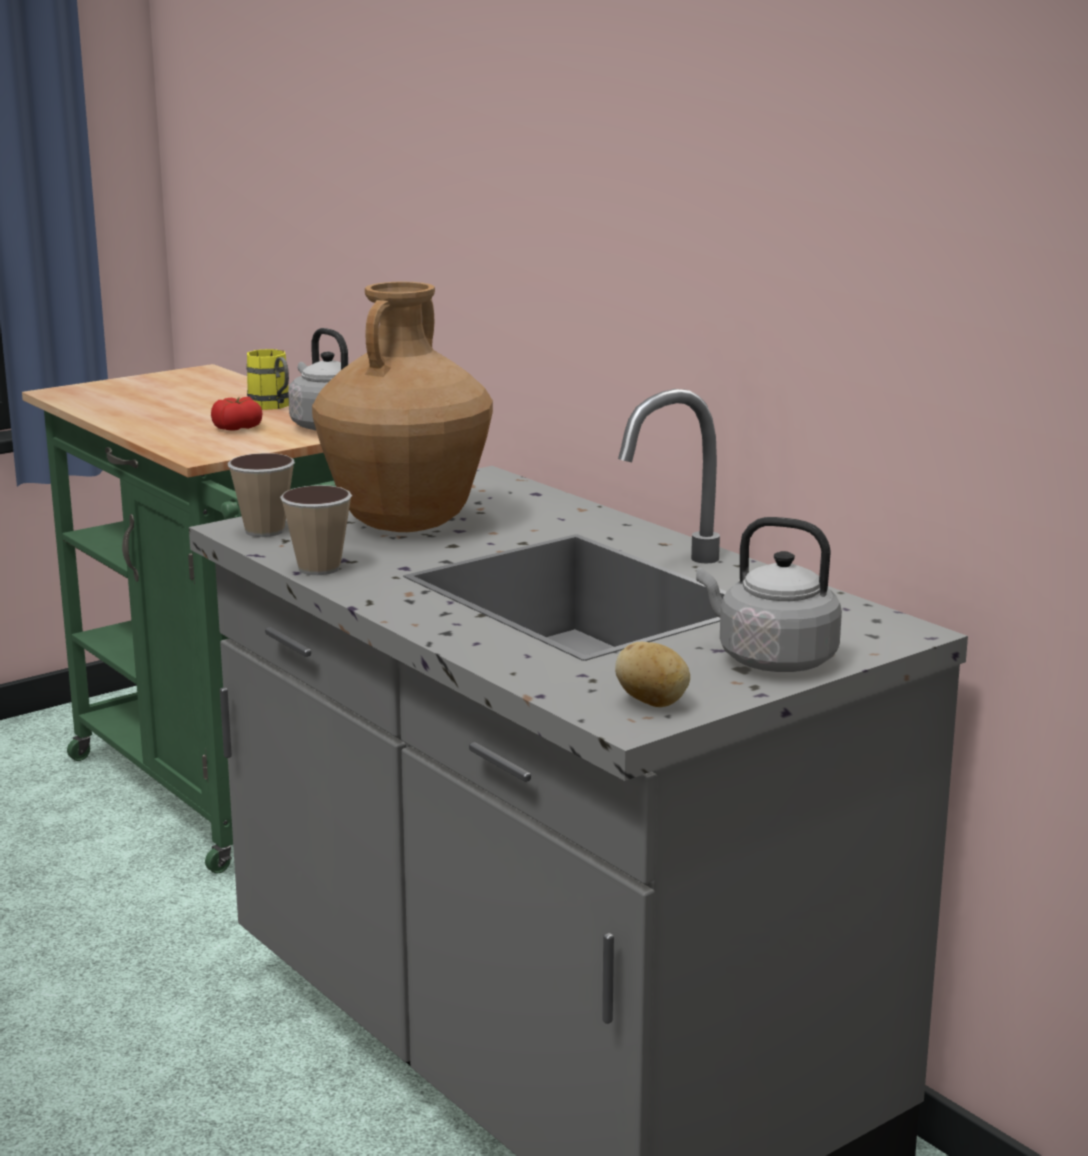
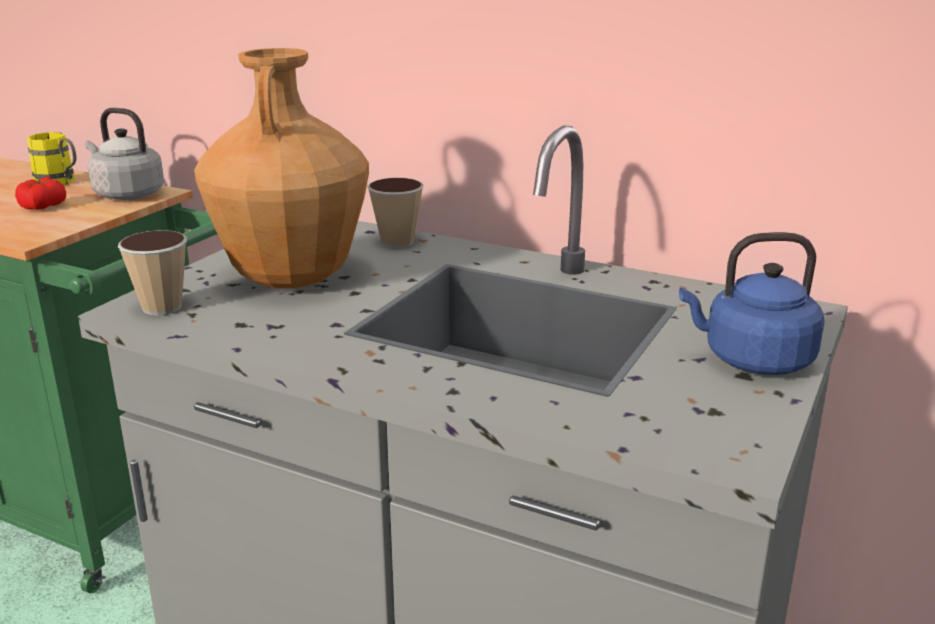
camera: 25 degrees left, 5 degrees up
(319, 568) = (256, 340): cup -> cup (397, 242)
(653, 703) = (728, 433): potato -> none
(770, 659) = (752, 360): grey kettle -> blue kettle

